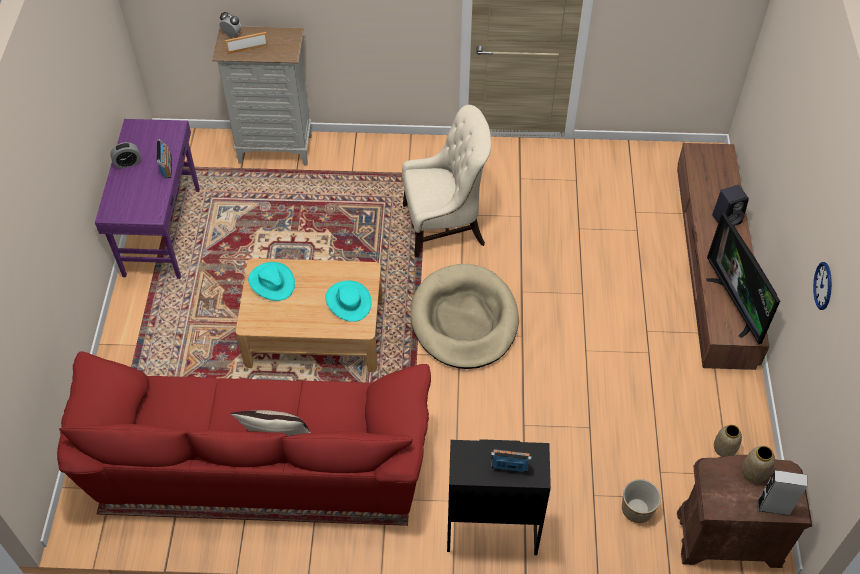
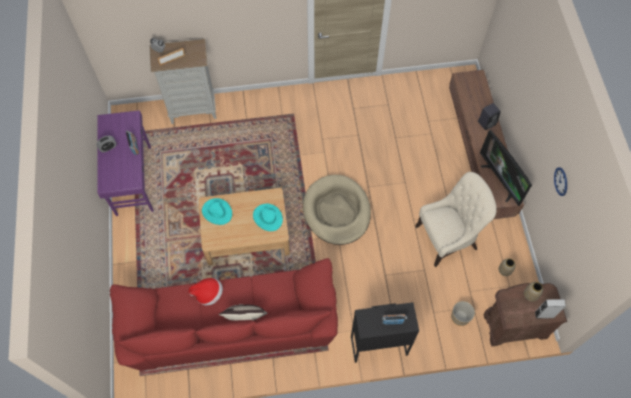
camera: 10 degrees left, 10 degrees up
(228, 396) = (208, 294): none -> hat
(445, 225) = (312, 148): beige armchair -> beige armchair (447, 238)

